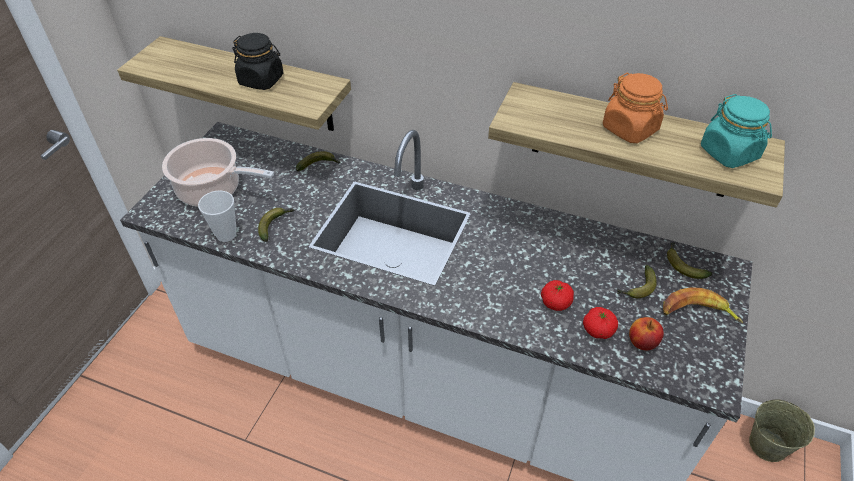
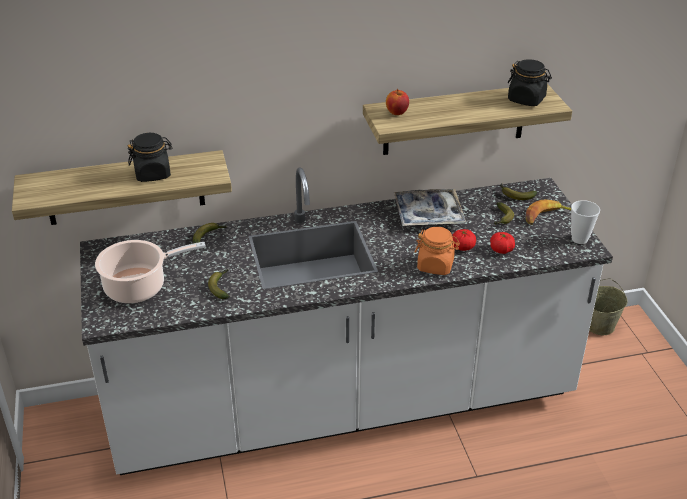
camera: 35 degrees left, 10 degrees down
(226, 234) = (188, 309): cup -> cup (579, 239)
(555, 241) = (428, 214): none -> tray
(630, 129) = (462, 106): orange jar -> orange jar (435, 265)
(642, 342) = (531, 245): apple -> apple (396, 112)
(729, 153) = (526, 99): turquoise jar -> black jar

